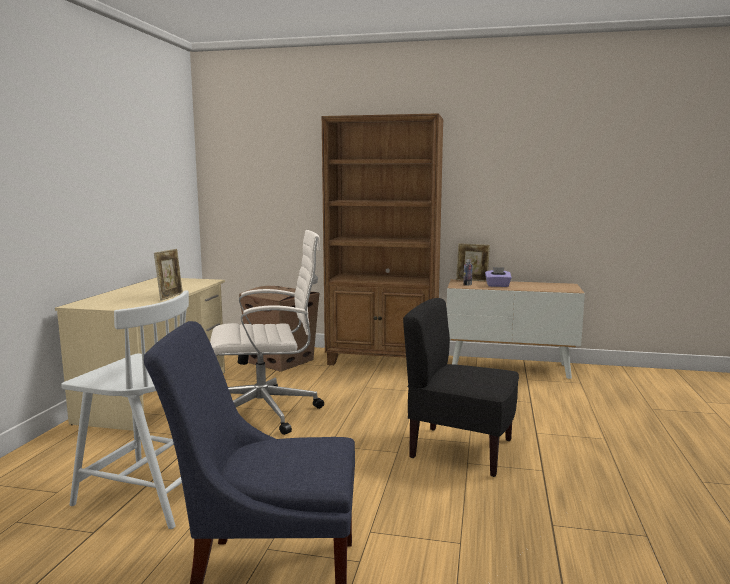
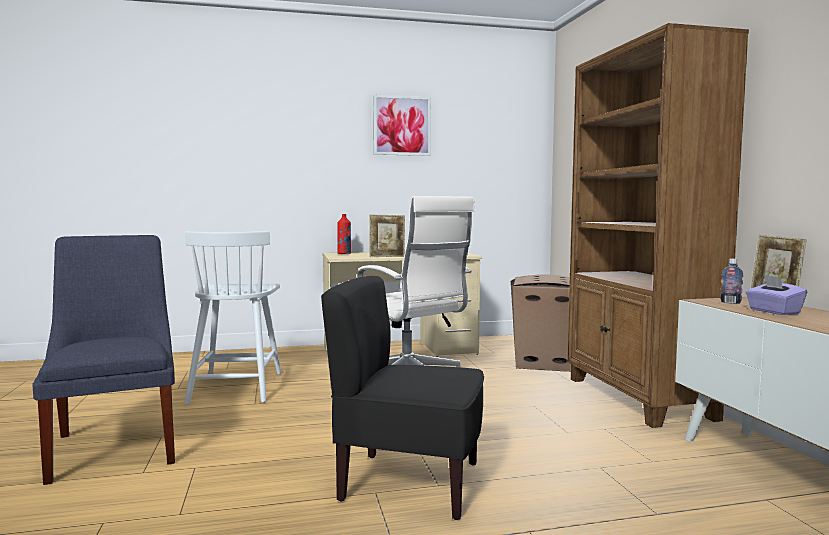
camera: 65 degrees right, 5 degrees down
(95, 303) = (344, 254): none -> red bottle
(102, 140) = (402, 126): none -> picture
(460, 450) = (410, 483): black chair -> black chair turned 75 degrees counterclockwise

